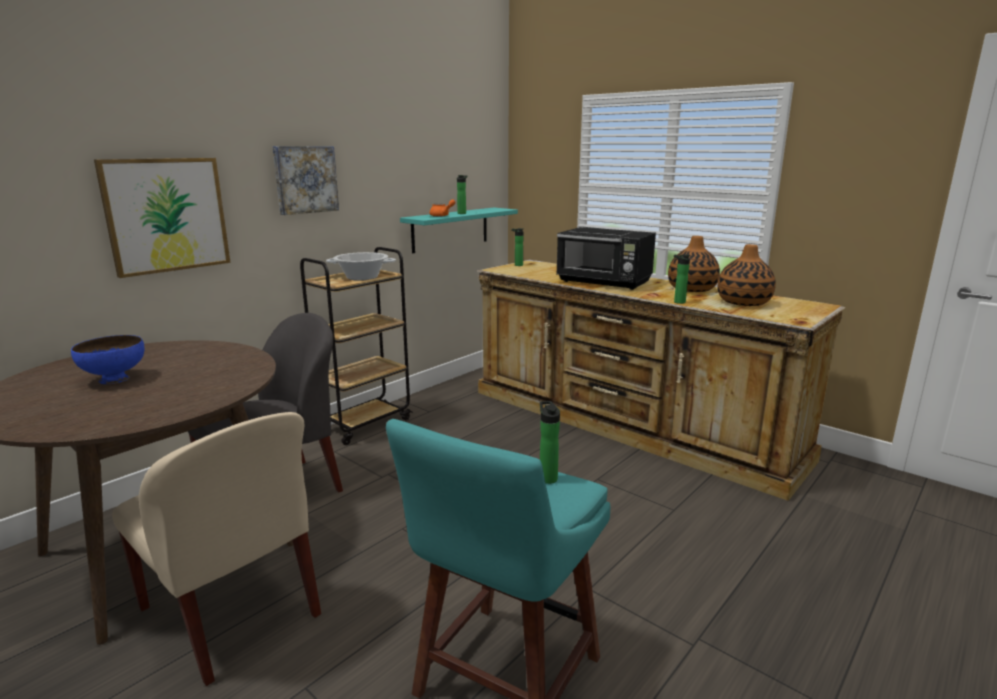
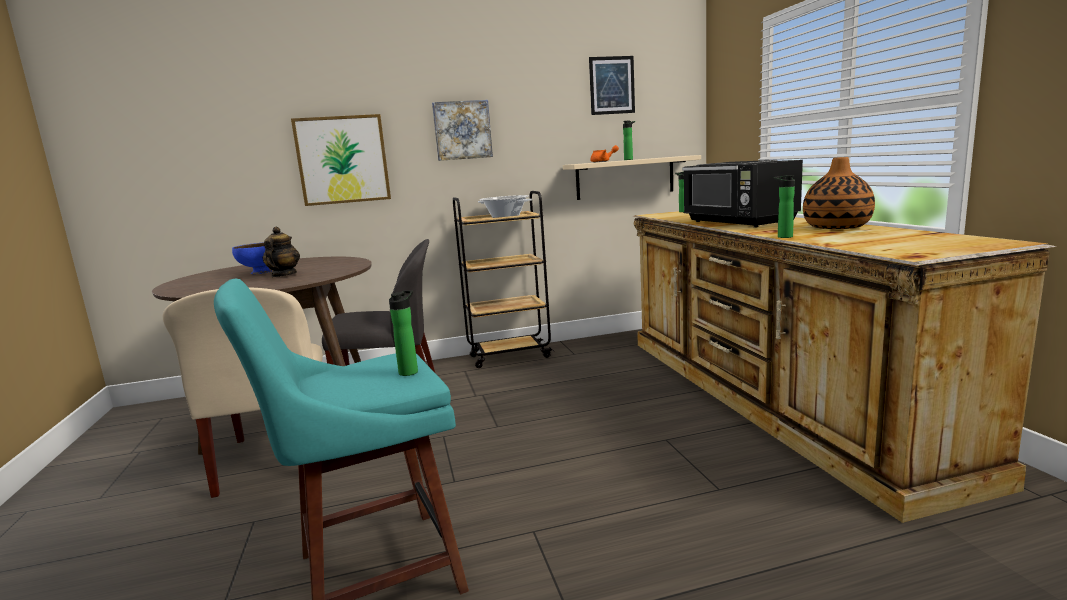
camera: 35 degrees right, 5 degrees down
(171, 381) = (283, 275): none -> teapot
(440, 136) = (612, 85): none -> picture
(450, 229) = (625, 178): turquoise shelf -> beige shelf
(743, 302) = (877, 238): vase -> none

